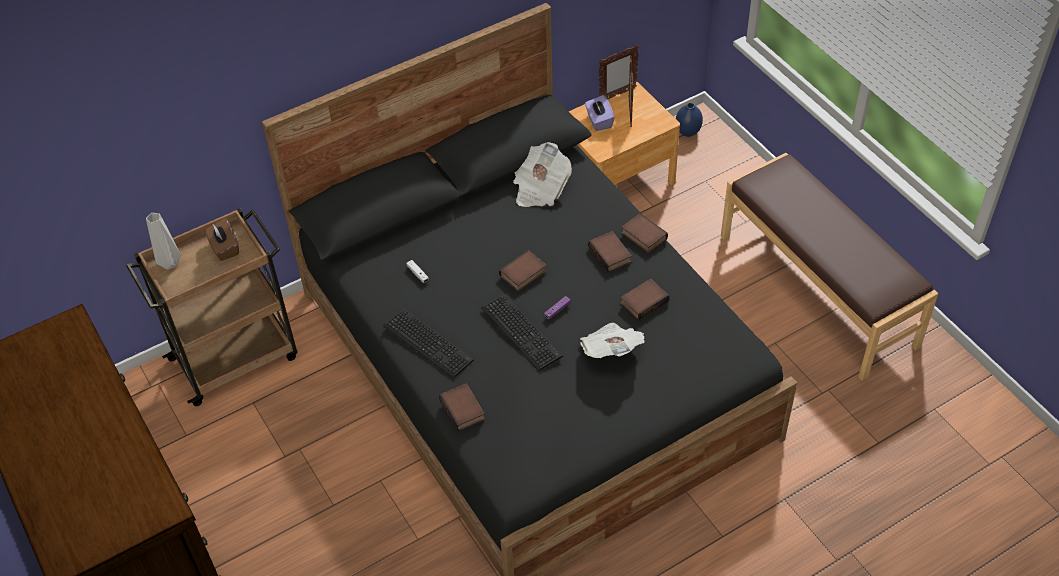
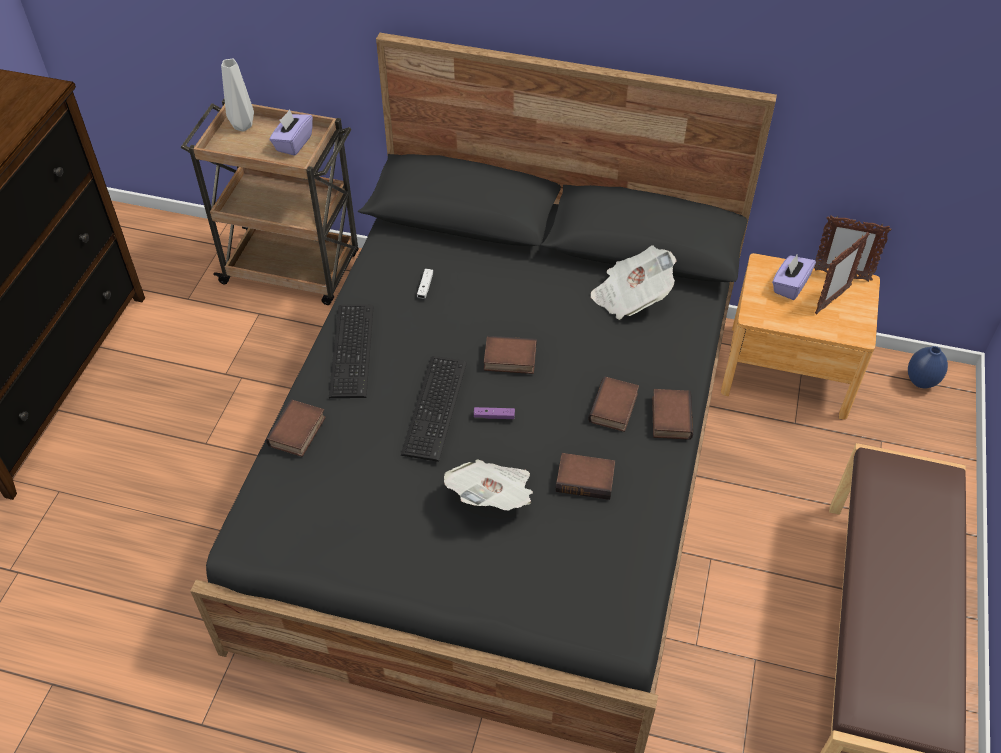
camera: 45 degrees right, 0 degrees up
(224, 248) = (293, 143): brown tissue box -> purple tissue box

